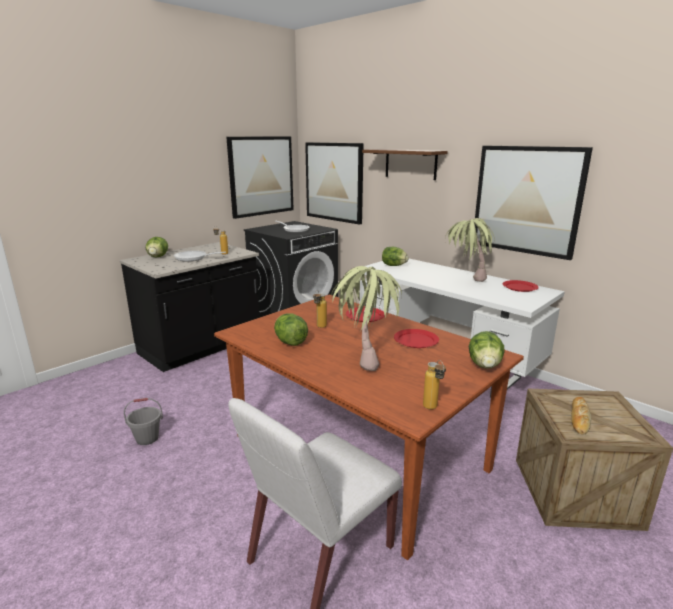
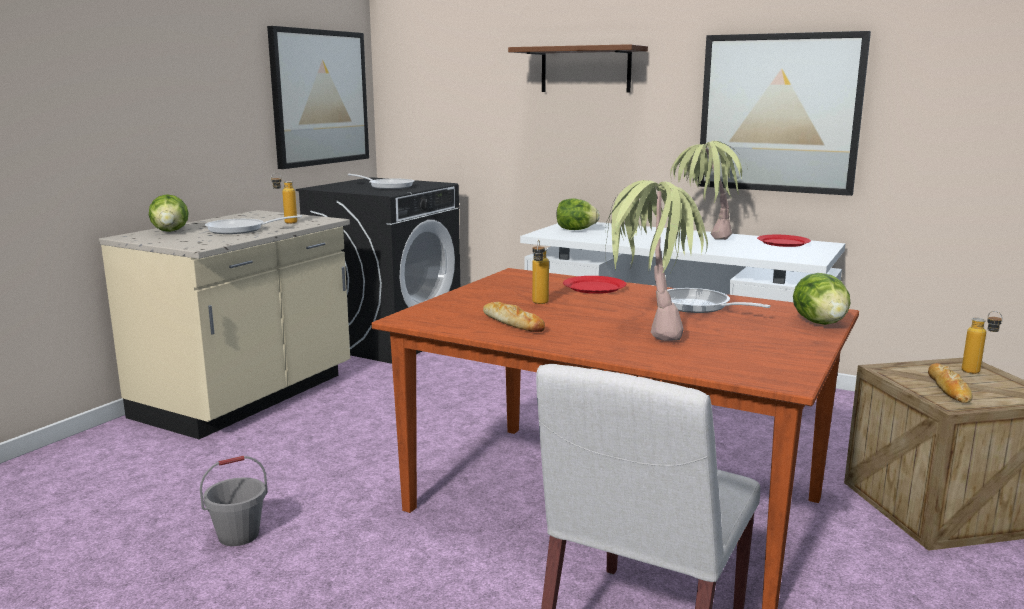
camera: 15 degrees left, 5 degrees down
(201, 347) = (247, 397): black counter -> beige counter
(290, 342) = (513, 322): lettuce -> bread
(334, 182) = (445, 107): picture -> none
(416, 340) = (699, 307): red plate -> frying pan
(432, 409) = (800, 370): bottle -> bottle (977, 373)

